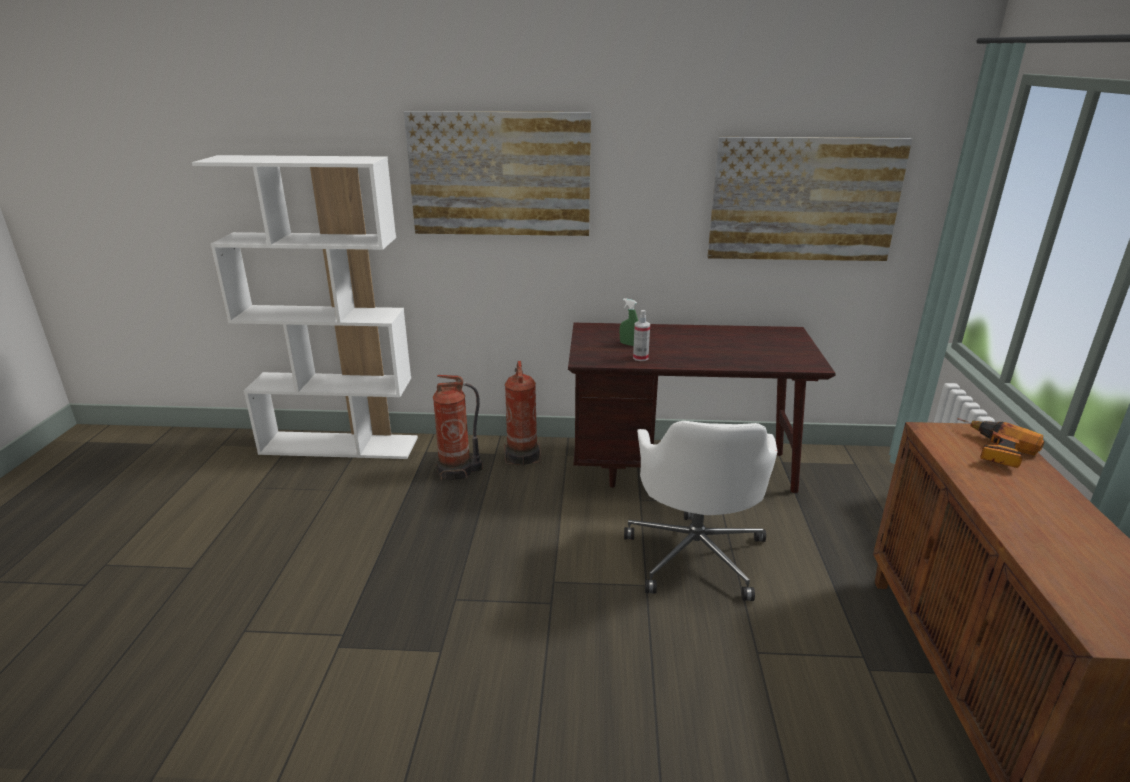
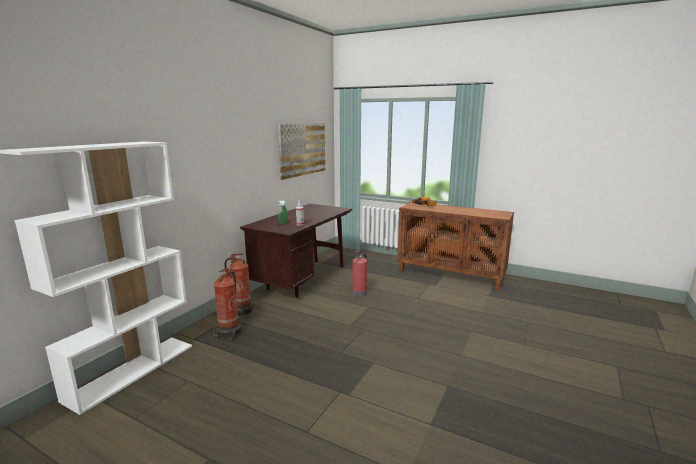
camera: 65 degrees left, 10 degrees down
(499, 174) = (200, 148): picture -> none
(695, 554) = (360, 293): white office chair -> fire extinguisher

